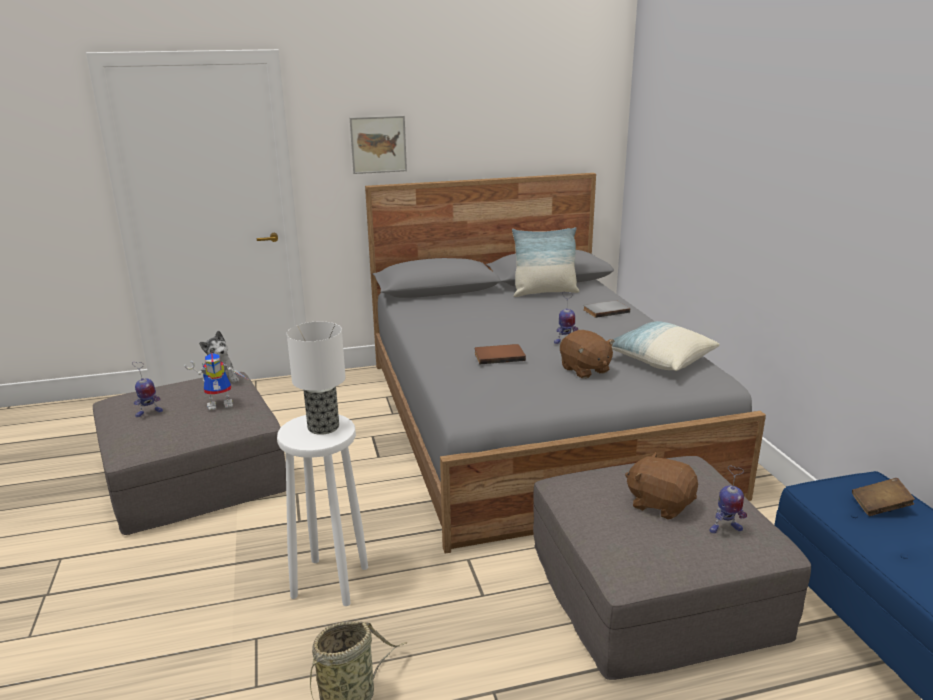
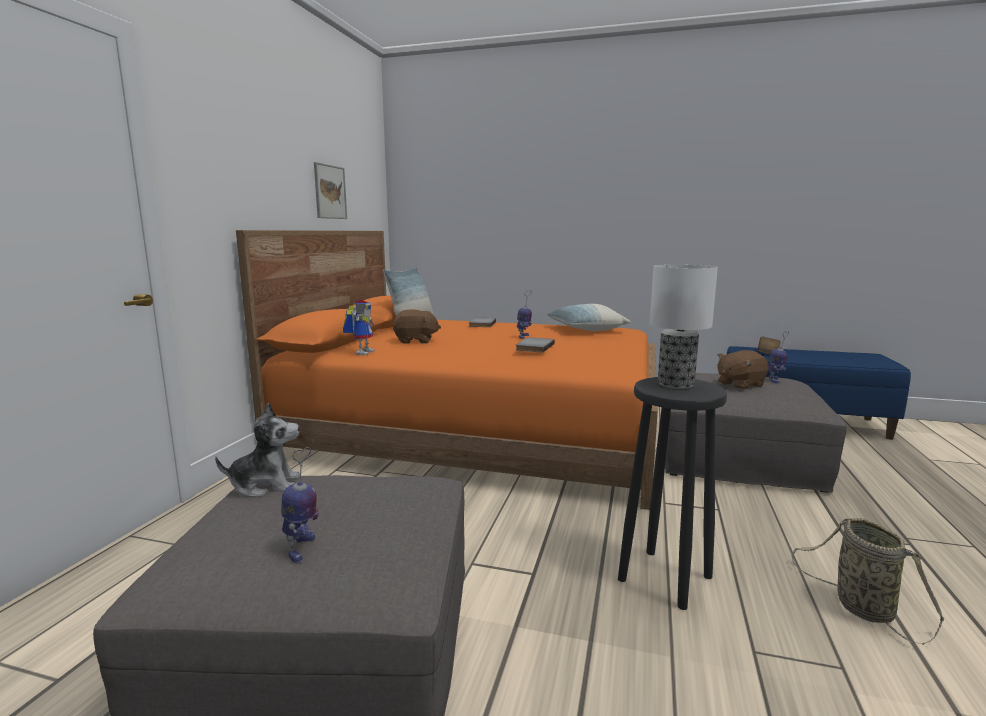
camera: 60 degrees left, 10 degrees down
(222, 404) = (364, 490): toy robot -> toy robot (362, 352)
(331, 581) = (664, 577): white stool -> black stool
(378, 144) = (241, 181): picture -> picture (330, 192)
(499, 356) = (533, 347): brown book -> grey book
(532, 421) = (479, 430): grey bed -> orange bed
(585, 370) = (581, 341): brown plush toy -> brown plush toy (416, 341)

